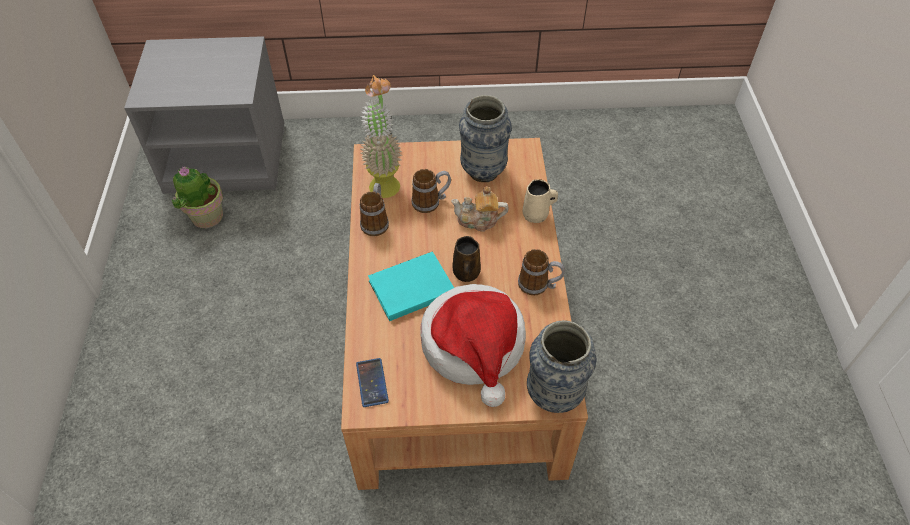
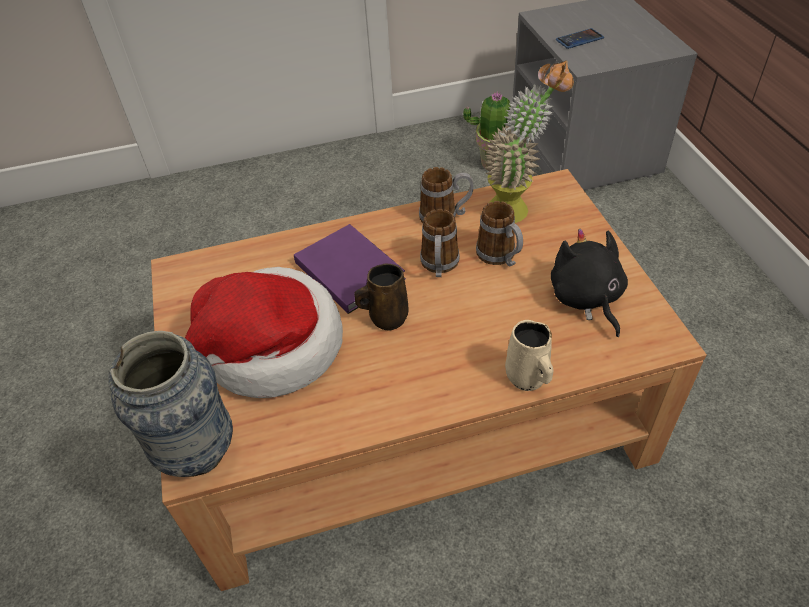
camera: 80 degrees right, 5 degrees down
(372, 382) = (208, 268): phone -> phone (579, 39)
(409, 288) = (349, 268): turquoise book -> purple book
(478, 220) = (487, 312): teapot -> none
(483, 171) = (586, 298): vase -> black plush toy
(539, 285) = (387, 404): mug -> mug (439, 266)

